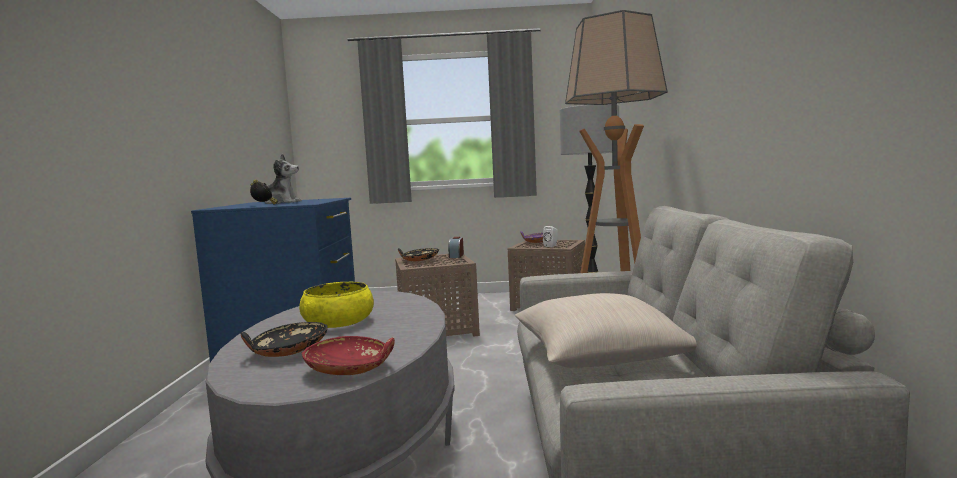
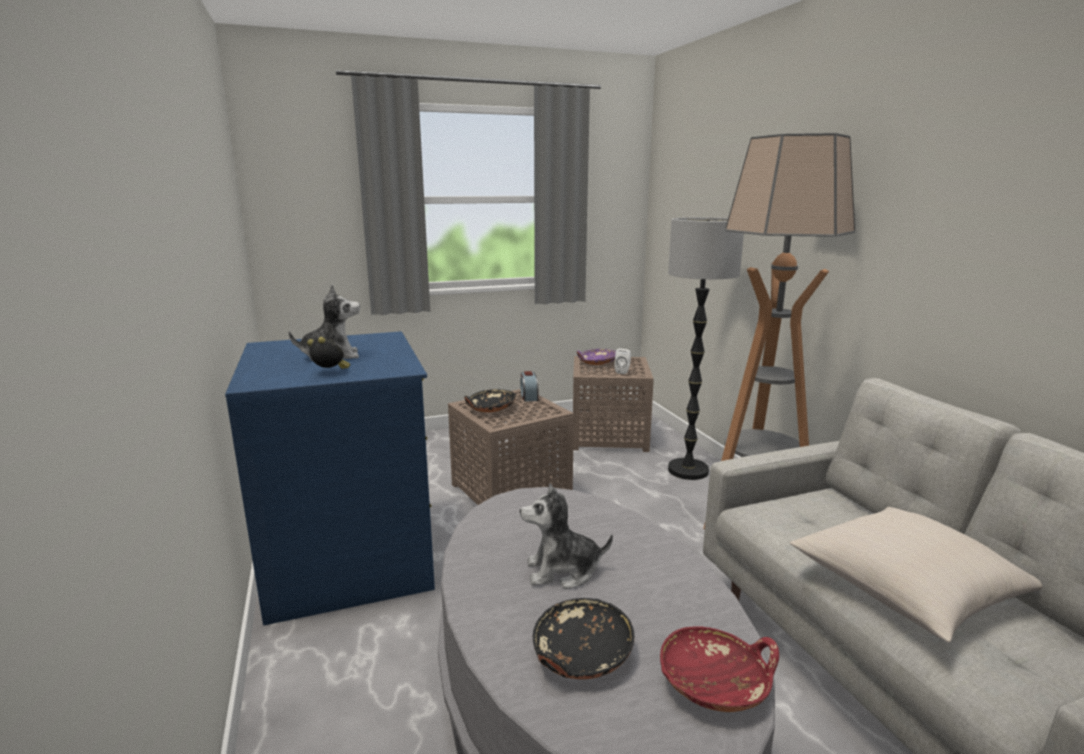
camera: 20 degrees left, 10 degrees up
(338, 322) = (562, 571): yellow bowl -> plush toy

